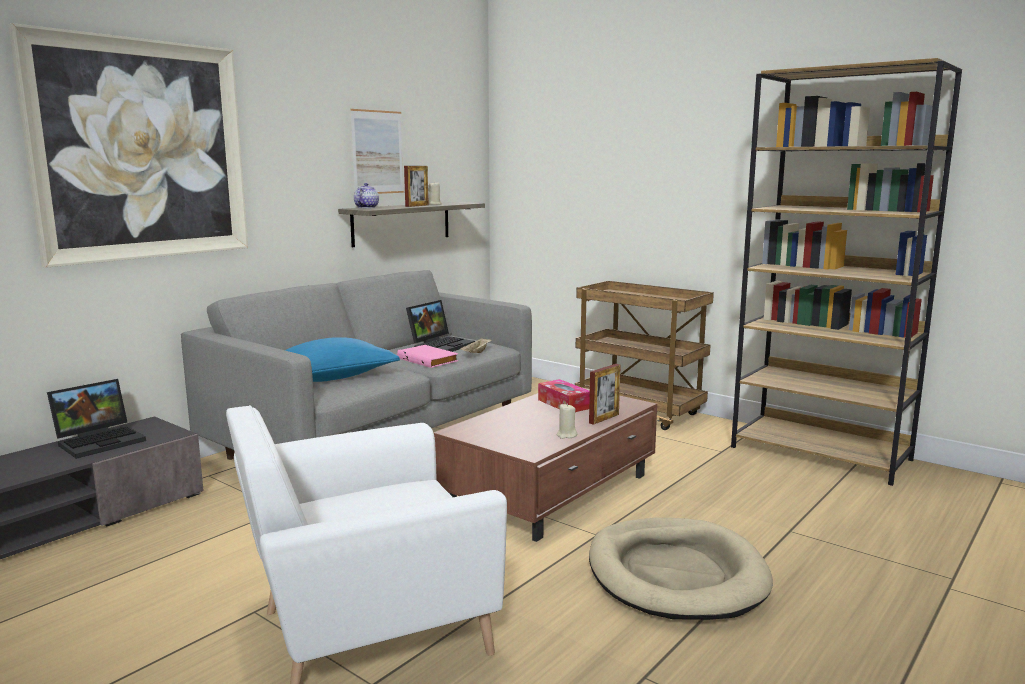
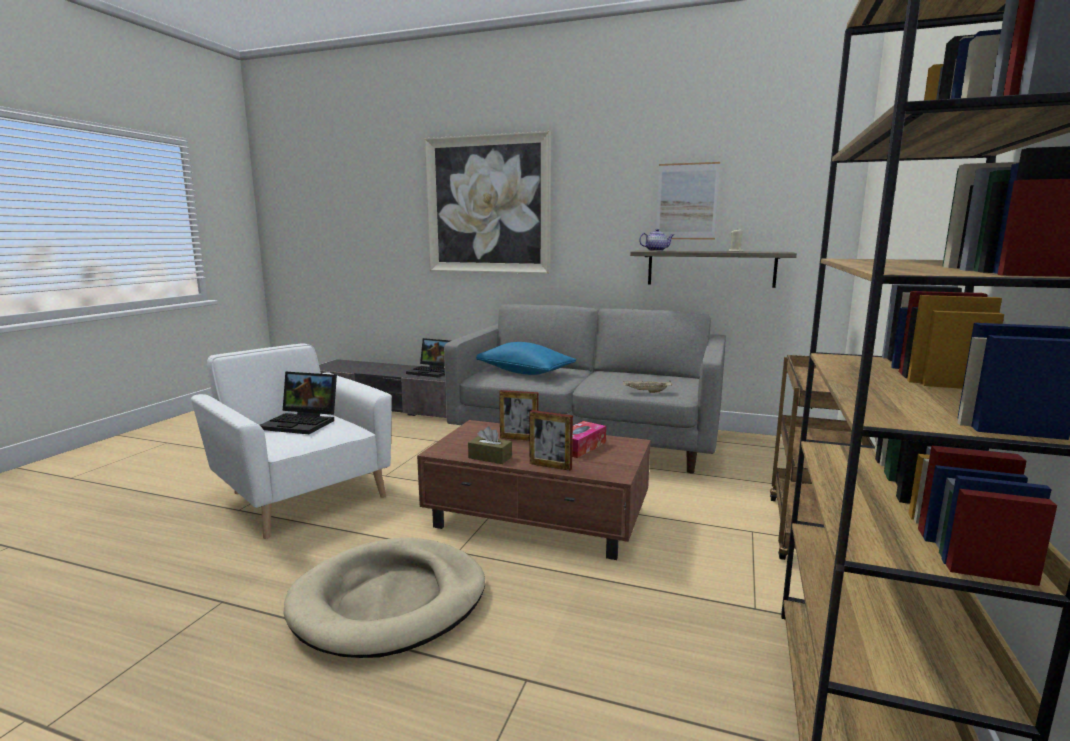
camera: 70 degrees right, 0 degrees up
(417, 206) = (704, 251): picture frame -> picture frame (519, 438)
(429, 359) = (605, 383): pink book -> none
(441, 345) = (655, 380): laptop -> laptop (303, 423)
(566, 435) = (490, 457): beige candle -> brown tissue box

